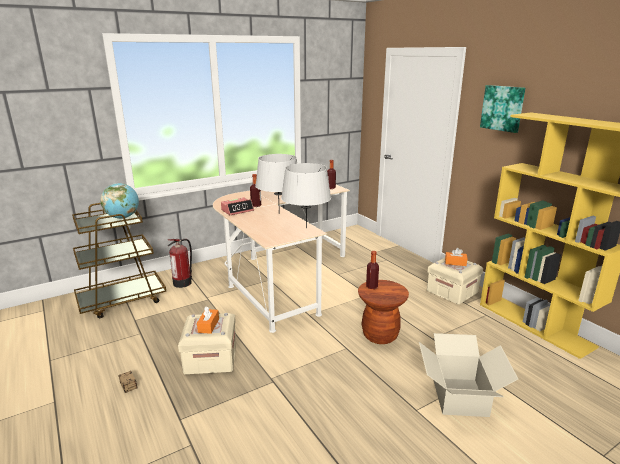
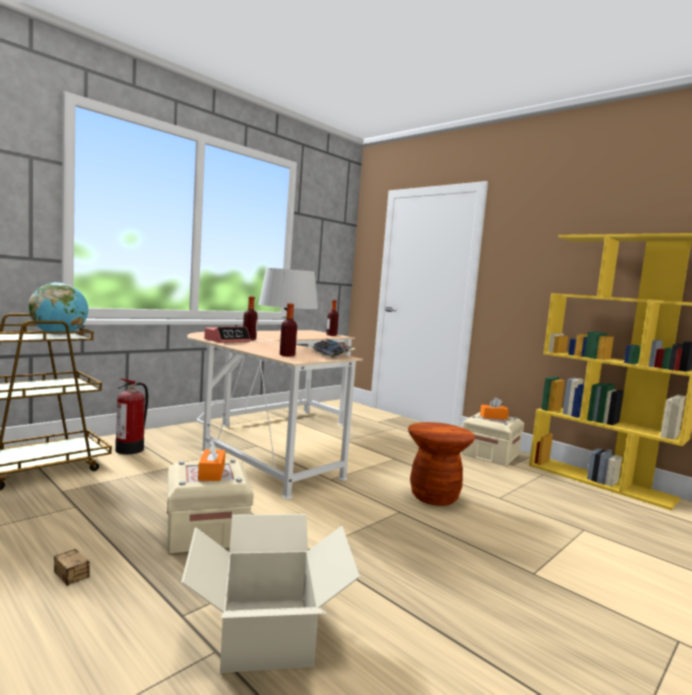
camera: 15 degrees left, 15 degrees down
(306, 228) = (333, 354): grey table lamp -> keyboard
(371, 286) = (424, 427): bottle -> bottle (287, 355)
(459, 396) = (574, 555): cardboard box -> cardboard box (265, 633)
(503, 108) = (536, 239): picture -> none

